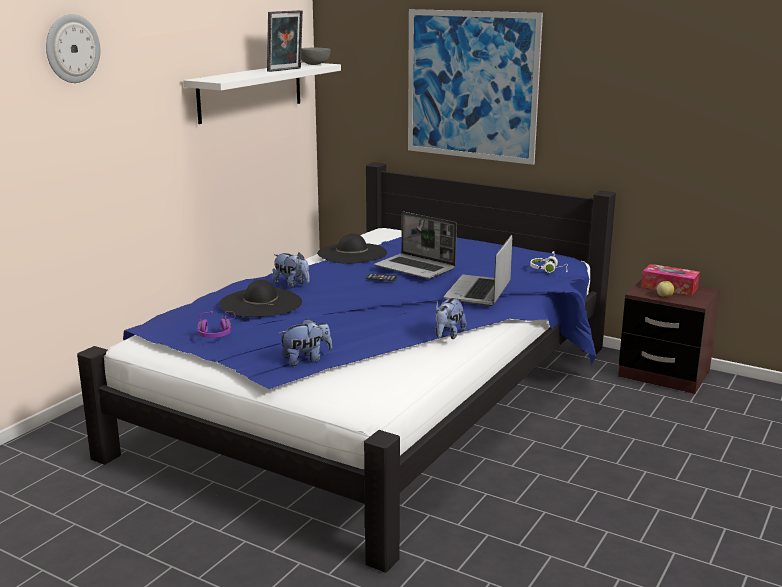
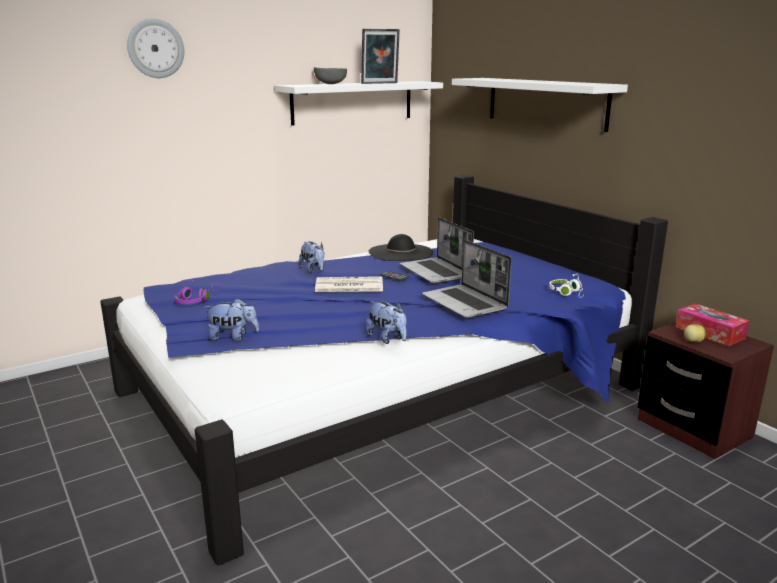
camera: 25 degrees right, 0 degrees up
(260, 303) = (265, 281): black hat -> none
(312, 64) = (416, 82): grey bowl -> grey bowl (330, 84)
(350, 294) = (348, 286): none -> newspaper
(448, 335) = (387, 339): plush toy -> plush toy turned 90 degrees counterclockwise
(471, 85) = (545, 102): picture -> white shelf
(479, 292) = (465, 303): laptop -> laptop turned 75 degrees counterclockwise

